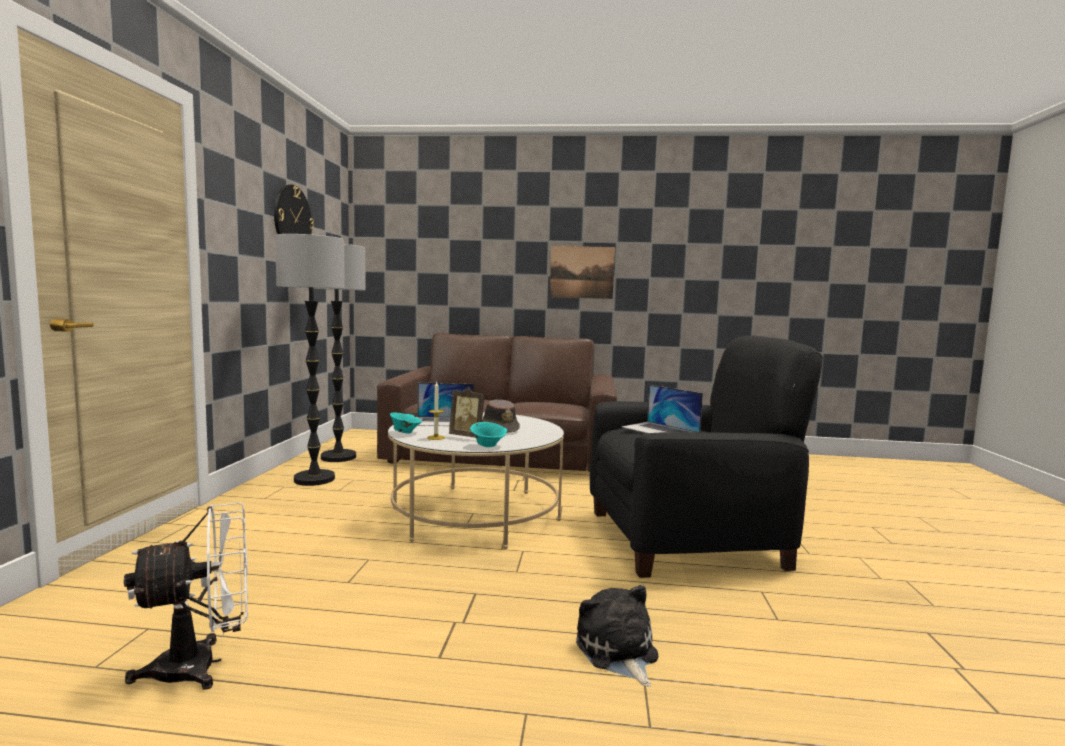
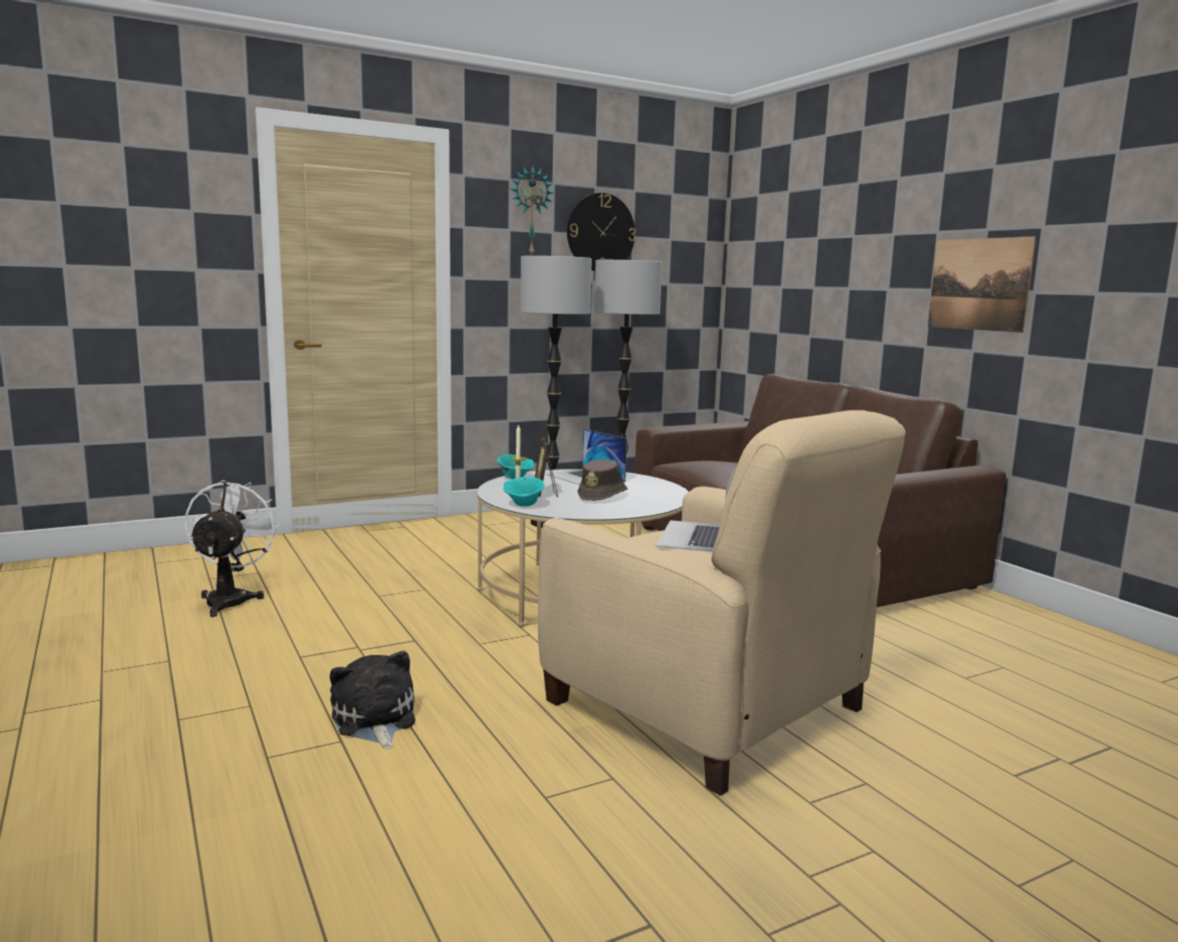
camera: 55 degrees right, 5 degrees up
(202, 665) = (231, 599): white fan -> white fan turned 120 degrees counterclockwise
(251, 192) = (530, 211): none -> wall clock
(618, 652) = (374, 720): plush toy -> plush toy turned 60 degrees counterclockwise
(687, 539) = (707, 707): black armchair -> beige armchair

